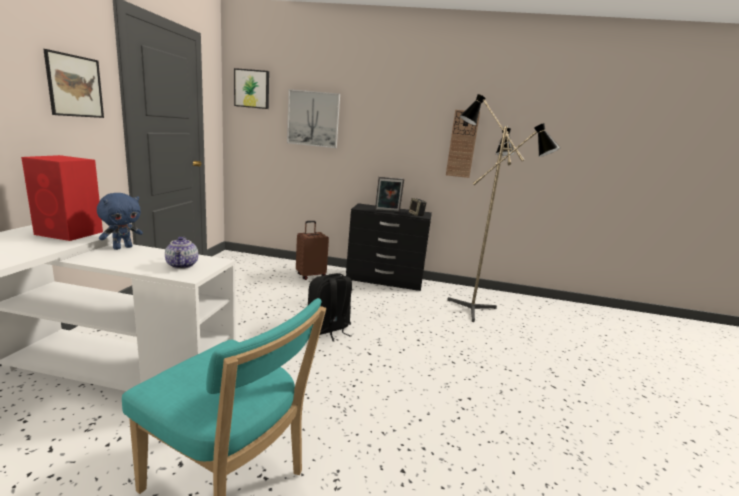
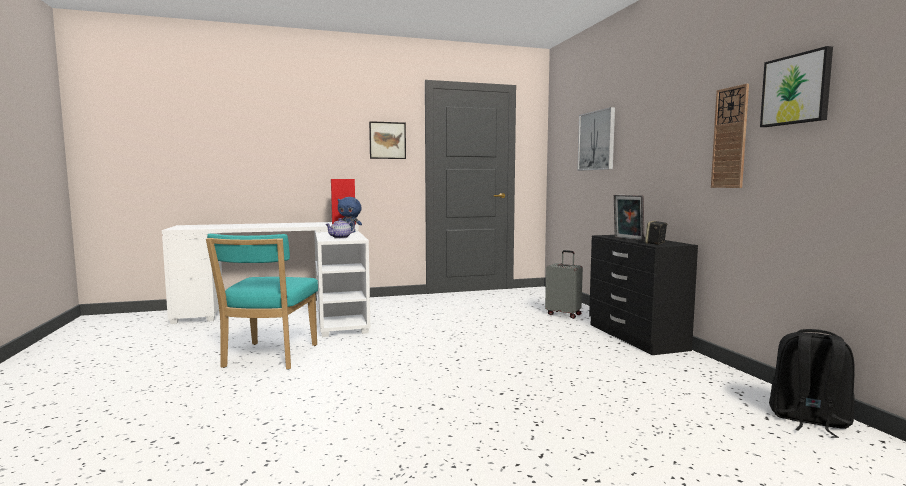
camera: 65 degrees right, 10 degrees down
(252, 89) = (561, 122): picture -> picture (796, 89)
(310, 275) = (564, 314): brown suitcase -> grey suitcase
(328, 329) = (472, 340): black backpack -> black backpack (808, 420)
(474, 308) = (679, 388): floor lamp -> none

